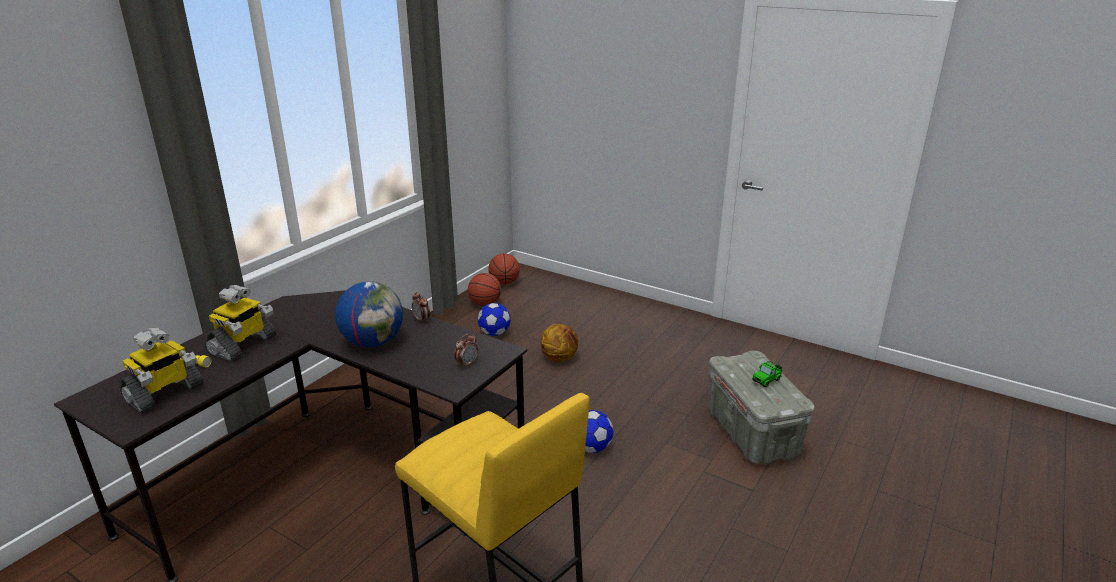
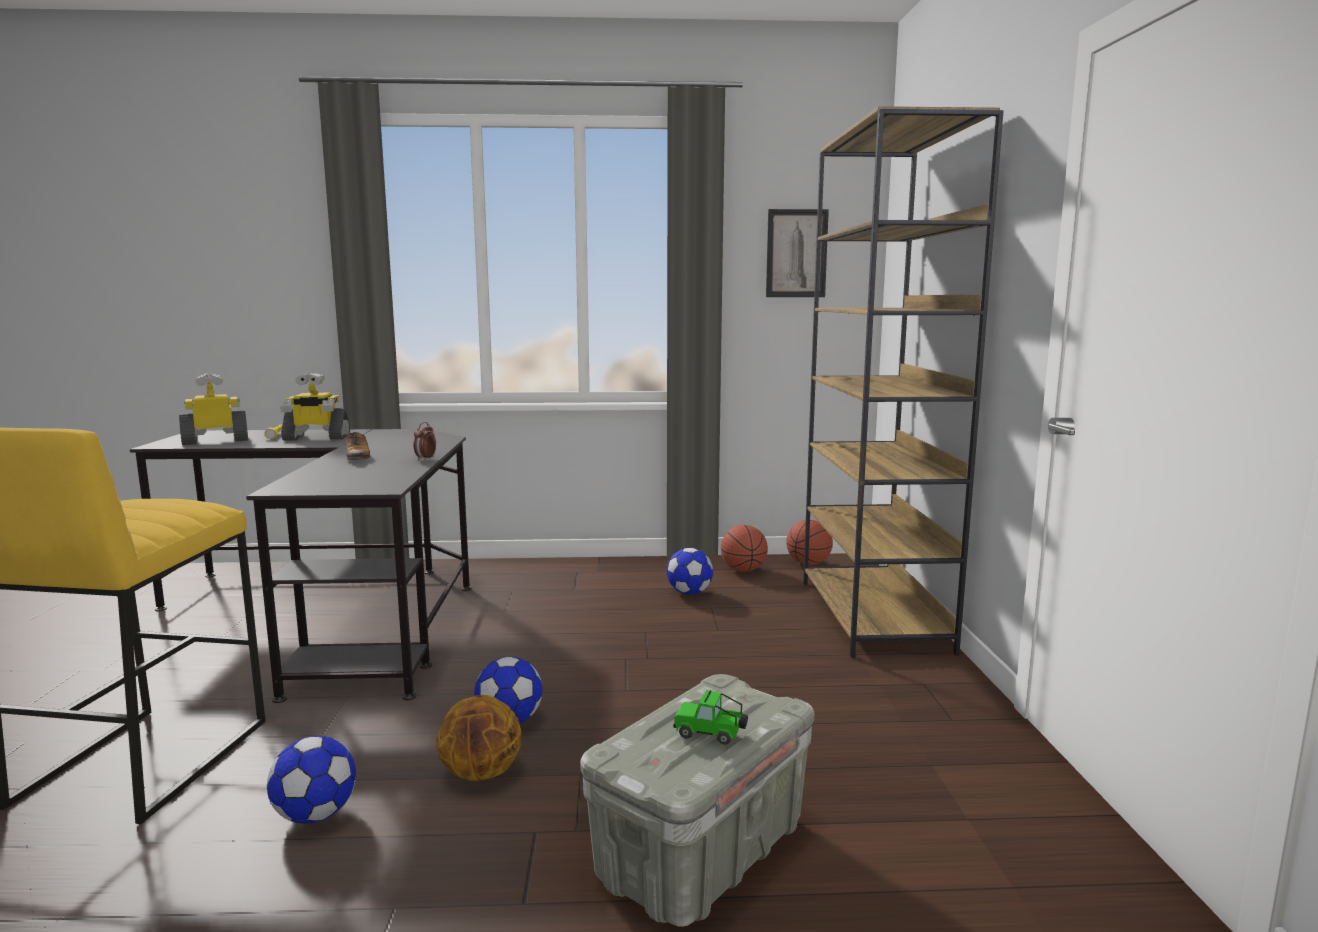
camera: 55 degrees right, 15 degrees down
(165, 394) = (216, 441): toy robot -> toy robot turned 150 degrees clockwise
(373, 342) = (358, 457): globe -> shoe
(467, 364) = (339, 484): alarm clock -> none
(469, 69) = (796, 253): none -> picture
(560, 358) = (693, 640): basketball -> basketball (481, 774)
(593, 299) = (874, 615): none -> brown bookcase
(632, 539) = (315, 815): none -> football

